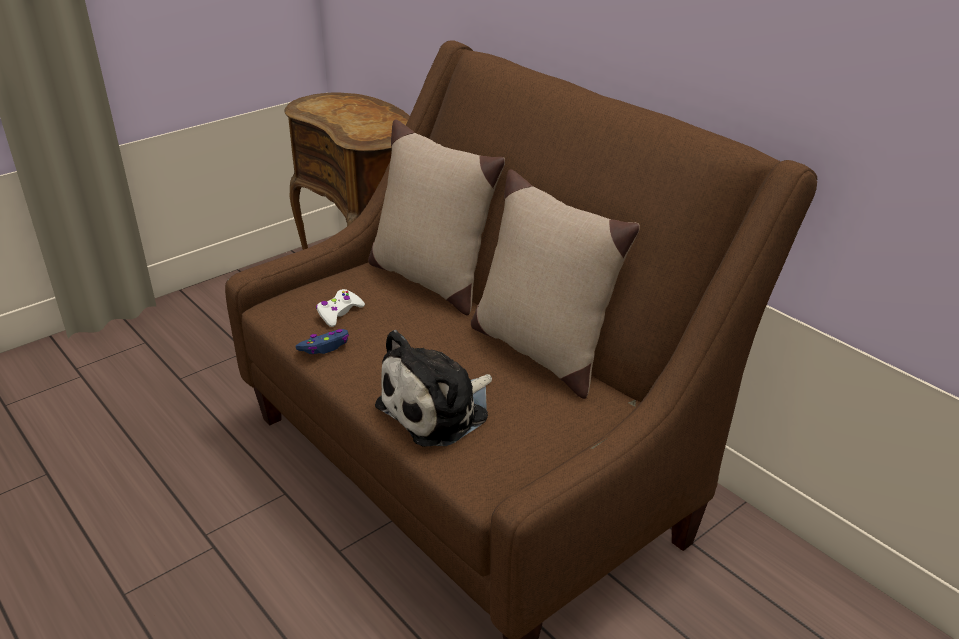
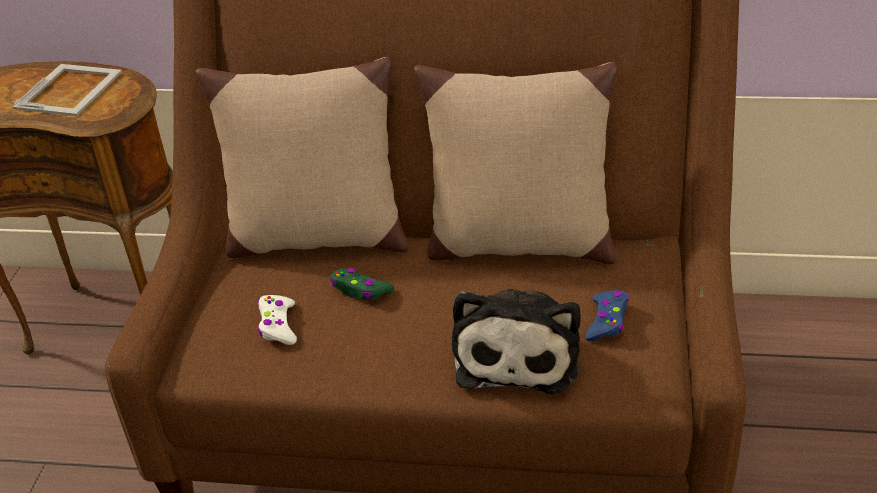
camera: 40 degrees left, 5 degrees up
(325, 347) = (319, 367): blue game controller -> blue game controller (607, 321)
(368, 118) = (70, 89): none -> picture frame
(408, 321) = (360, 290): none -> green game controller

